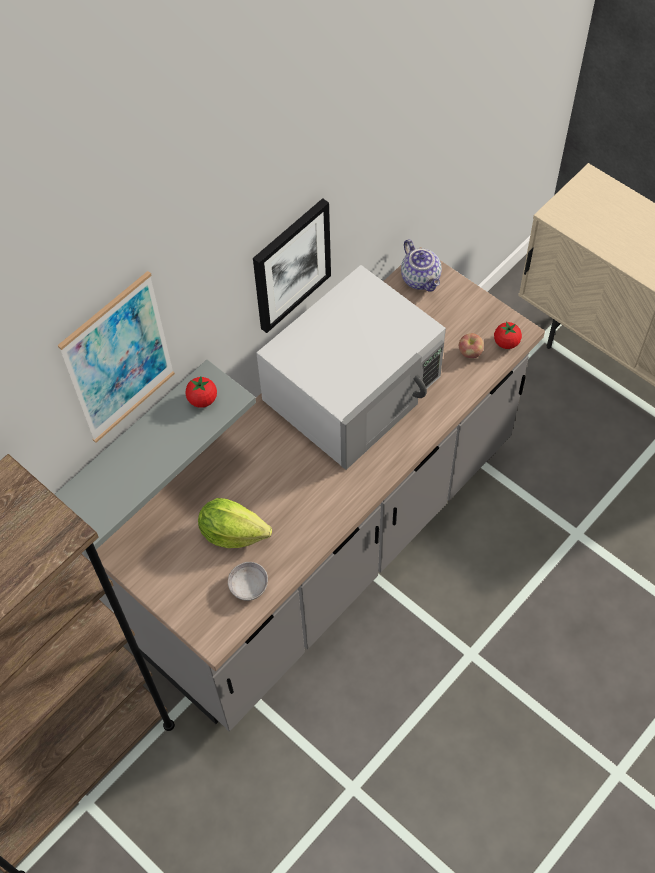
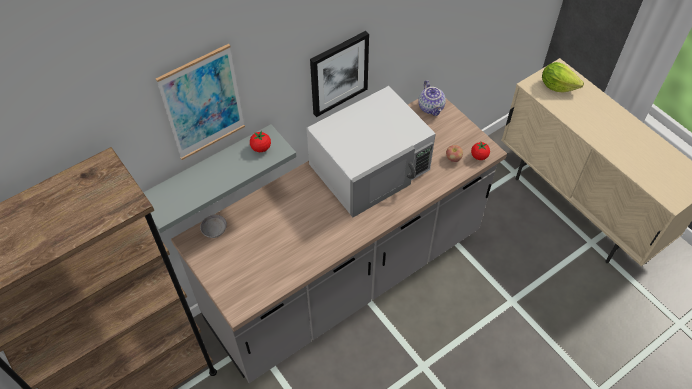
camera: 10 degrees right, 5 degrees down
(232, 533) = (268, 243): lettuce -> lettuce (557, 86)
(249, 586) = (269, 280): grey bowl -> grey bowl (214, 230)

